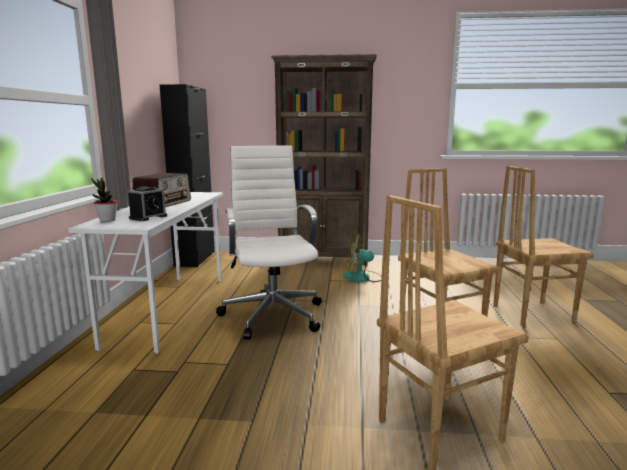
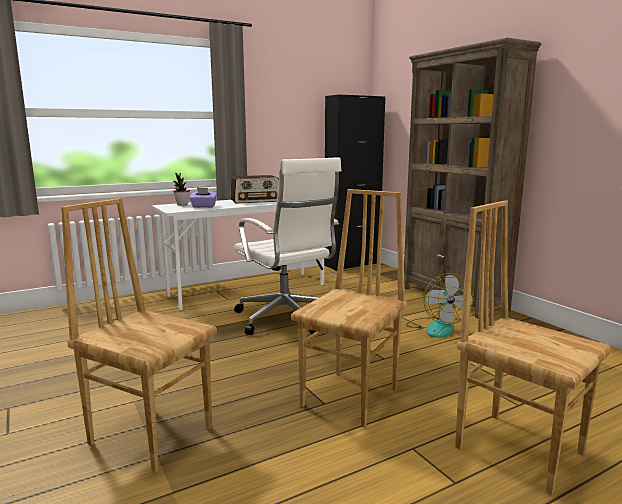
camera: 55 degrees right, 0 degrees up
(148, 217) = (203, 206): alarm clock -> purple tissue box
(273, 314) = (286, 319): white office chair -> white office chair turned 105 degrees clockwise
(363, 278) = (436, 327): fan -> fan turned 150 degrees counterclockwise

